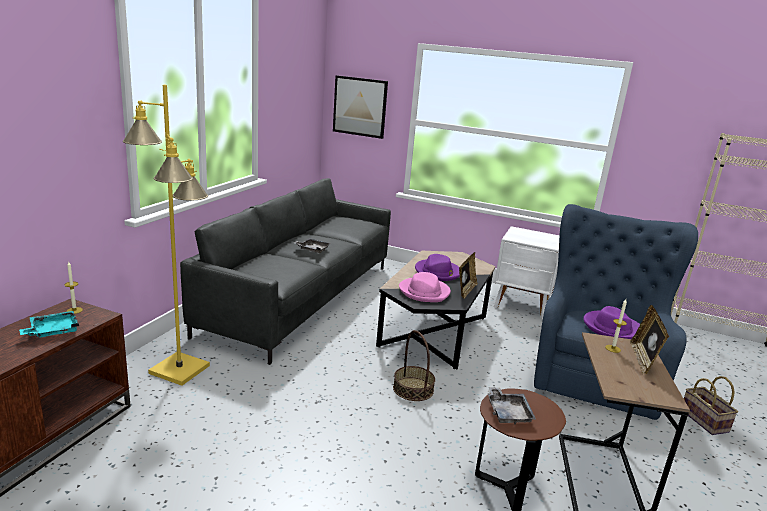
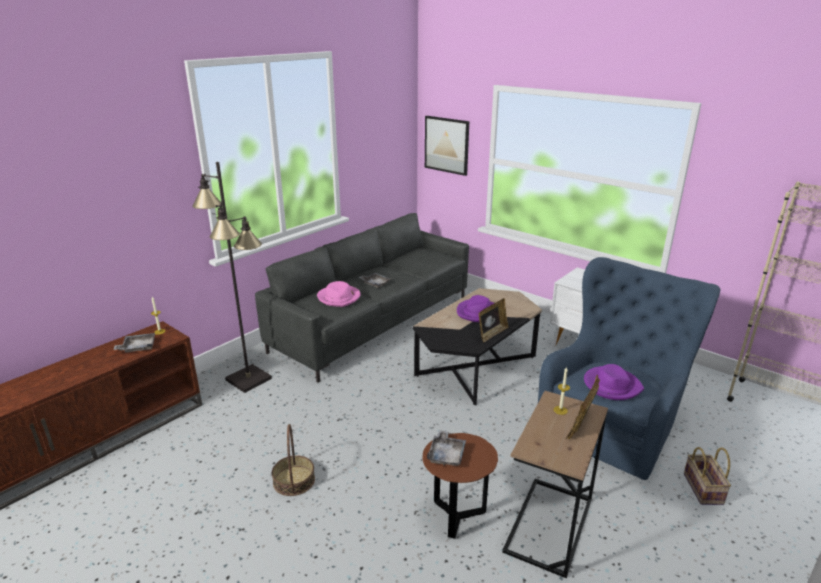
camera: 20 degrees right, 5 degrees up
(52, 331) = (138, 347): turquoise tray -> grey tray
(179, 369) = (248, 379): yellow floor lamp -> black floor lamp
(413, 389) = (425, 418): basket -> basket (294, 480)
(424, 292) = (451, 332): pink hat -> pink hat (339, 297)

